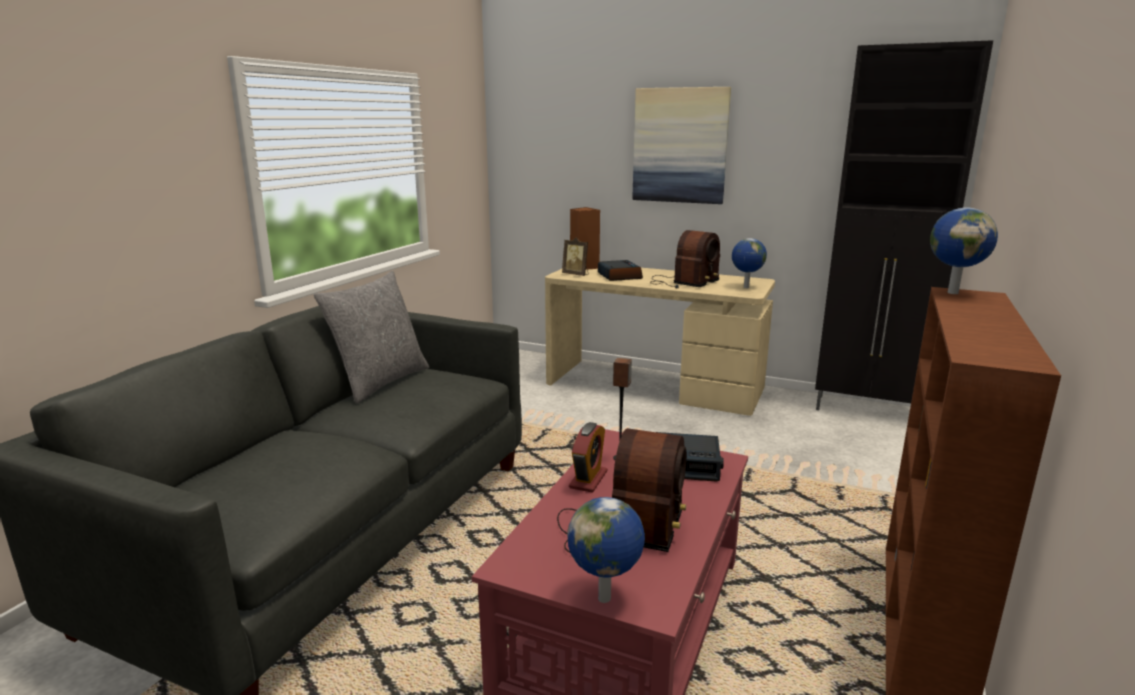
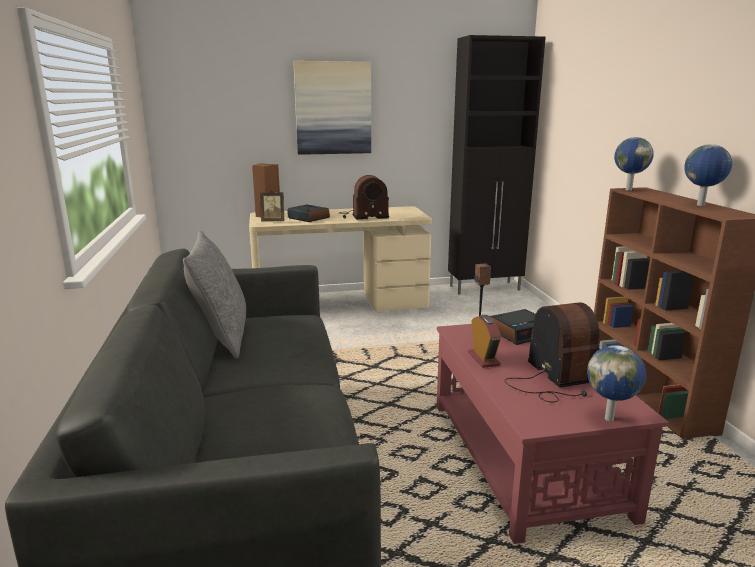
camera: 35 degrees left, 0 degrees up
(683, 282) = (363, 216): radio -> radio turned 75 degrees clockwise
(745, 287) = (409, 213): globe -> globe (700, 205)

